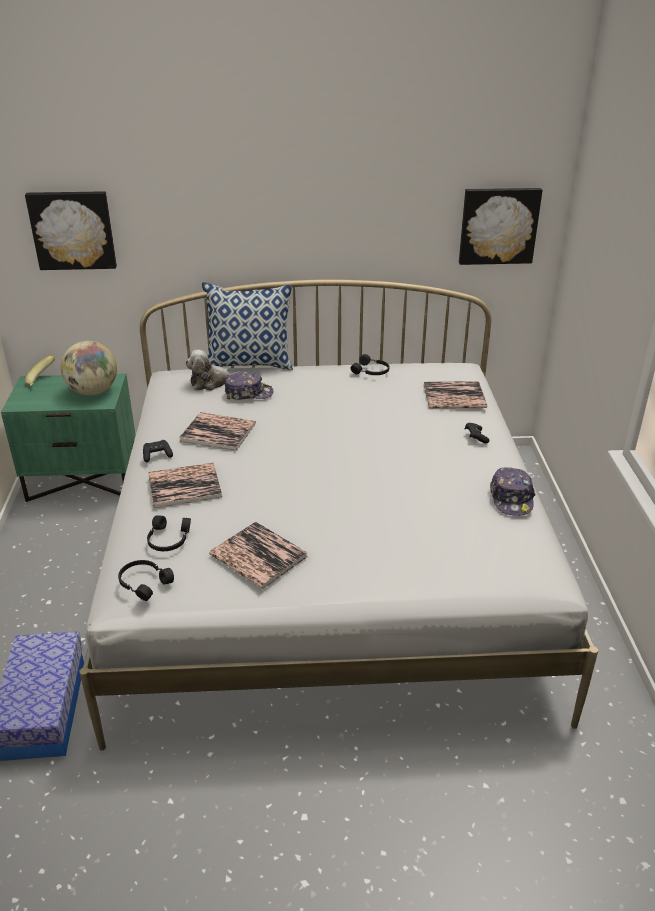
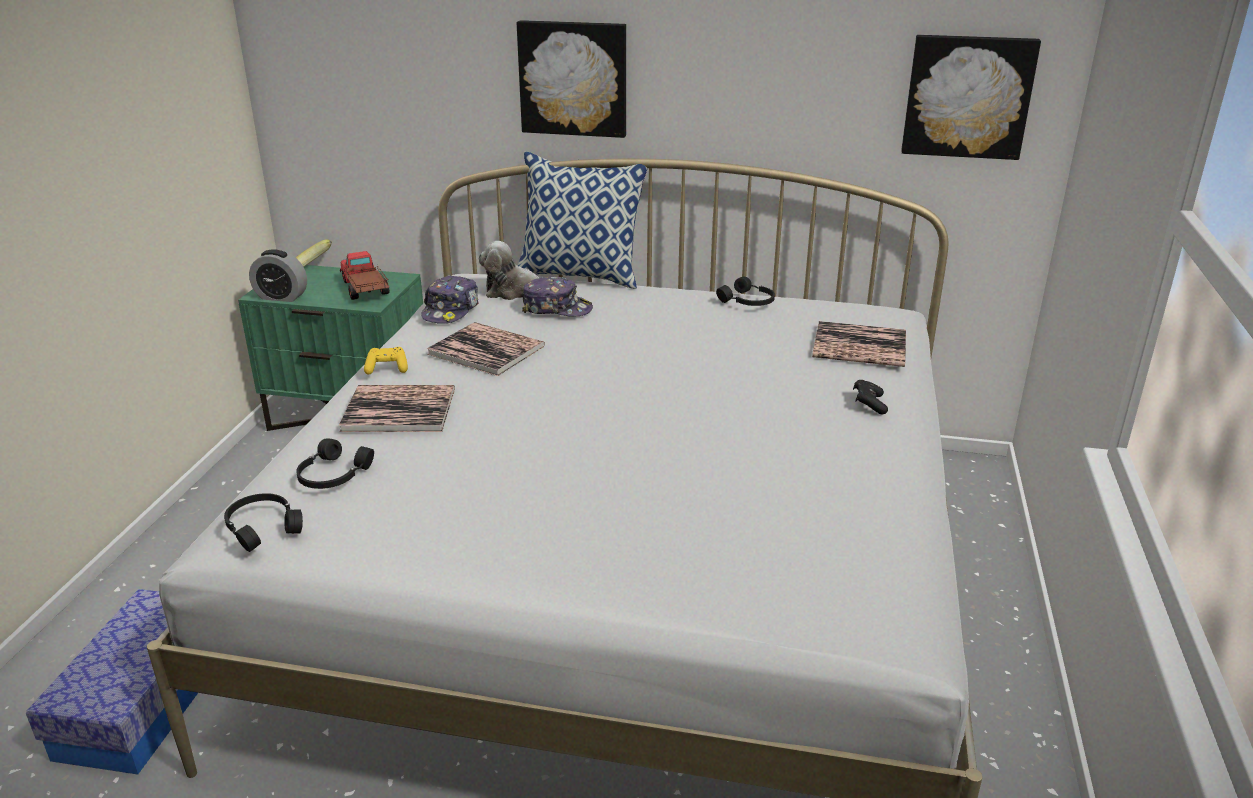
camera: 15 degrees right, 5 degrees down
(33, 405) = (281, 297): none -> alarm clock
(73, 230) = (361, 65): picture -> picture (574, 78)
(93, 391) = (365, 290): globe -> toy truck
(157, 455) = (387, 368): black game controller -> yellow game controller
(258, 556) = (446, 517): book -> none
(511, 498) = (890, 497): cap -> cap (451, 310)

